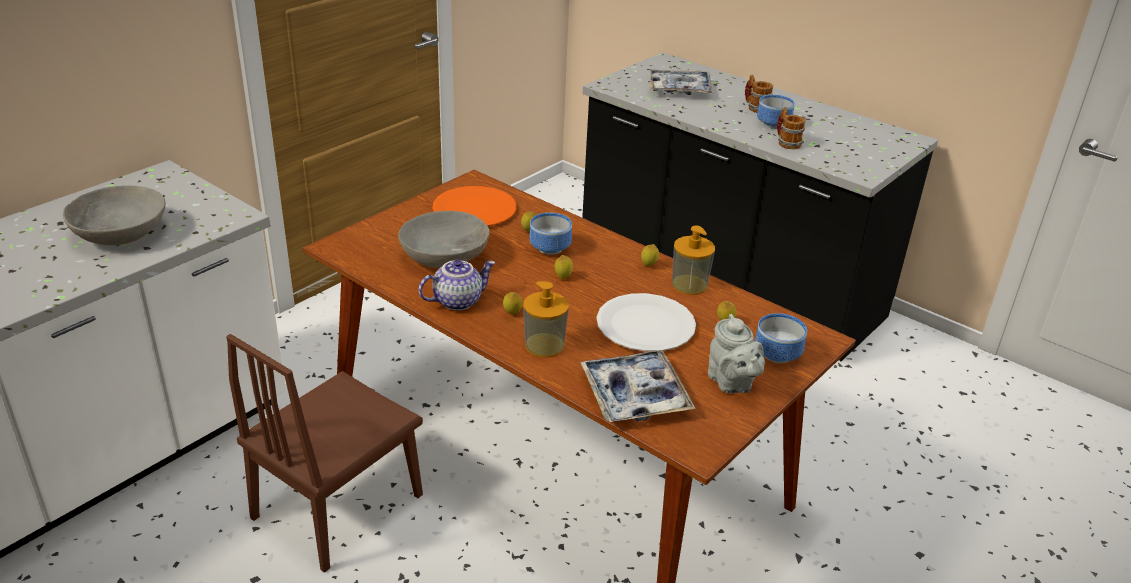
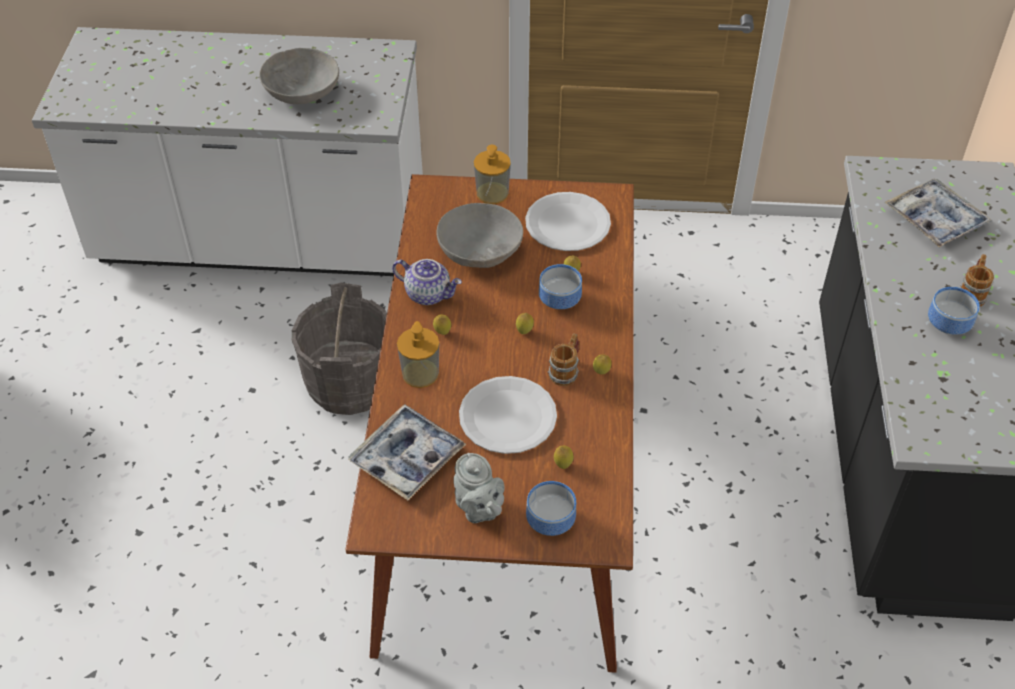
camera: 55 degrees right, 15 degrees up
(338, 506) = (349, 384): brown chair -> grey bucket
(474, 209) = (567, 224): orange plate -> white plate
(689, 285) = (599, 414): soap dispenser -> soap dispenser (492, 193)
(731, 383) = (478, 509): grey teapot -> grey teapot turned 60 degrees counterclockwise
(786, 142) = (917, 353): mug -> mug (566, 371)

